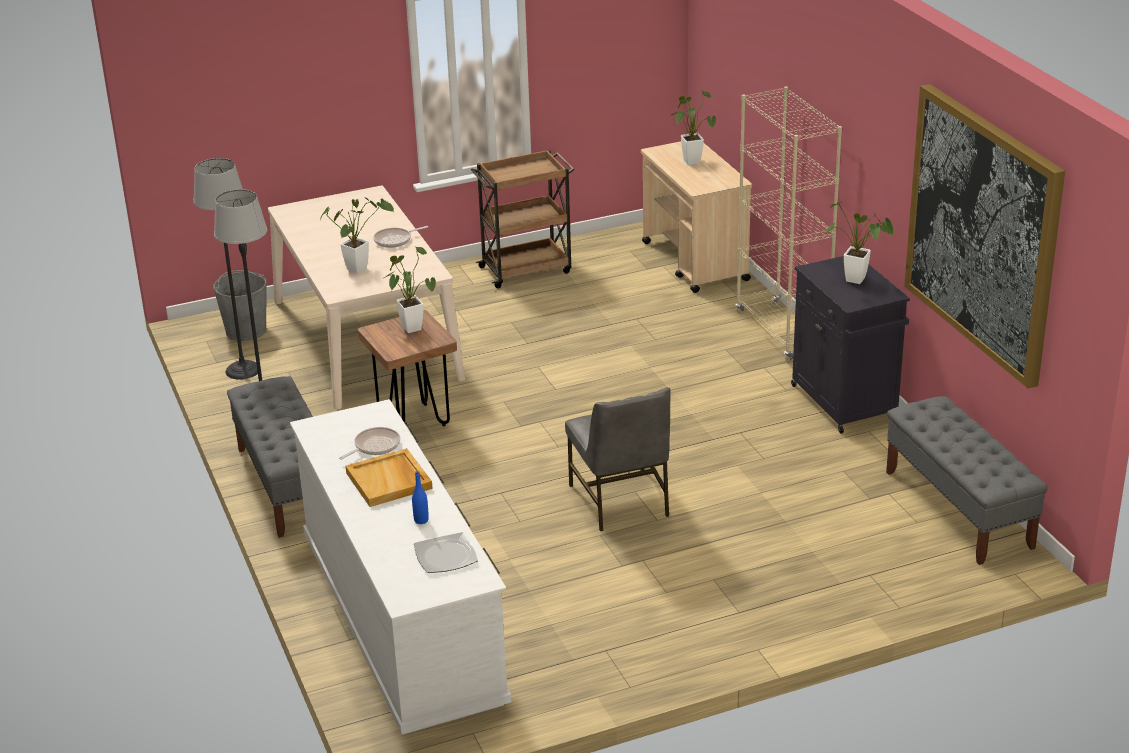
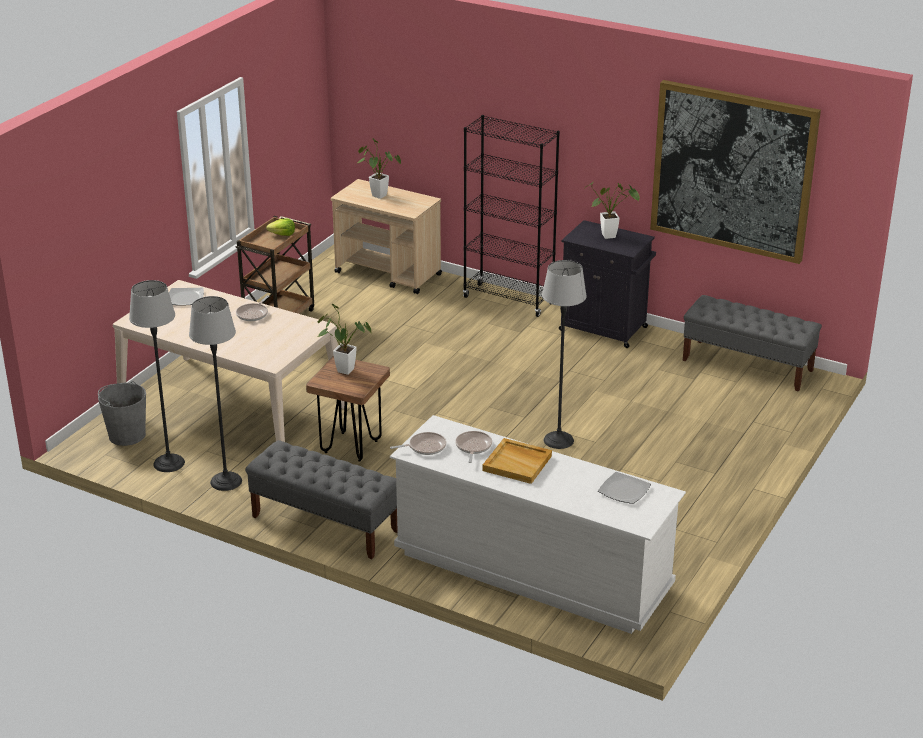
camera: 40 degrees left, 0 degrees up
(332, 427) = (425, 447): none -> frying pan
(360, 267) = (258, 340): potted plant -> none
(361, 205) = (186, 298): none -> plate
(421, 520) = (575, 477): blue bottle -> none
(535, 172) = (282, 234): none -> lettuce
(620, 501) = (558, 440): grey chair -> floor lamp
(782, 333) = (508, 300): beige bookcase -> black bookcase

